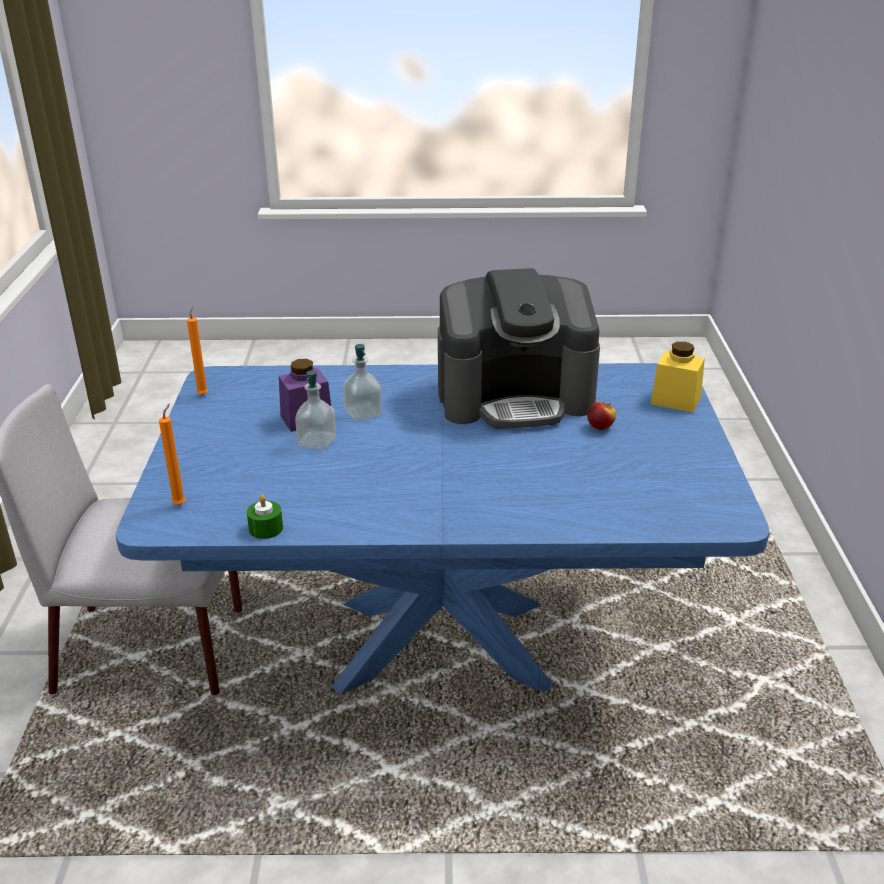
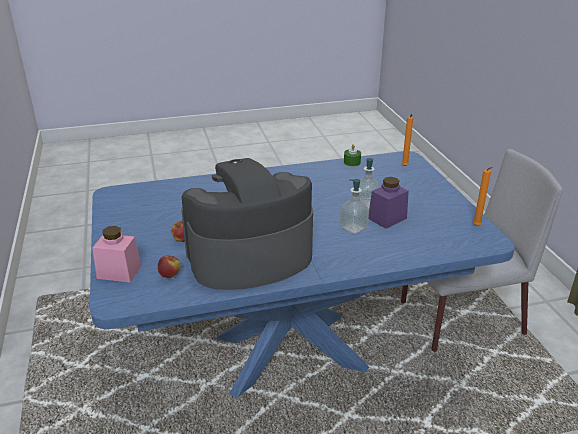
camera: 165 degrees right, 0 degrees up
(613, 390) = (170, 275): none -> apple
(675, 400) = (119, 272): yellow jar -> pink jar

